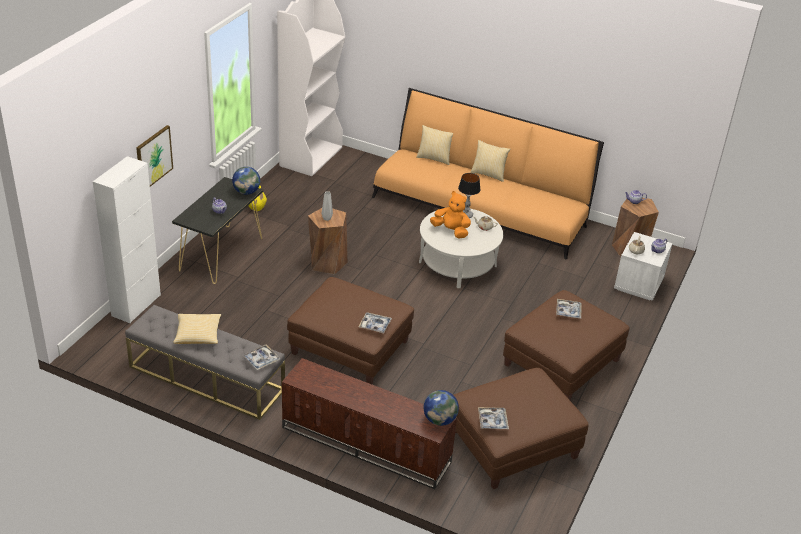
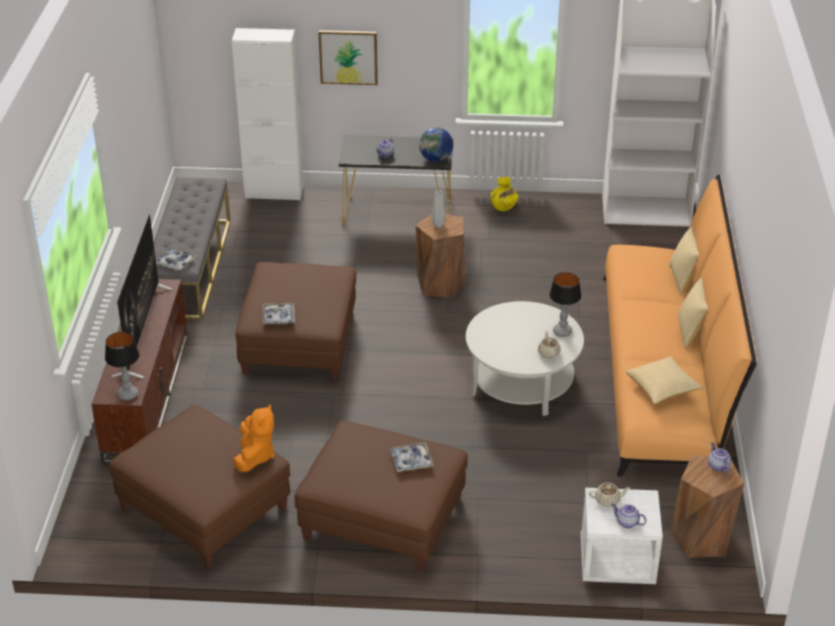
camera: 70 degrees right, 0 degrees up
(198, 335) = (192, 216): pillow -> pillow (662, 388)
(360, 394) = (142, 331): none -> television
(439, 420) = (128, 394): globe -> table lamp
(451, 231) = (516, 328): orange plush toy -> orange plush toy (255, 456)
(492, 421) = (159, 441): tray -> none

